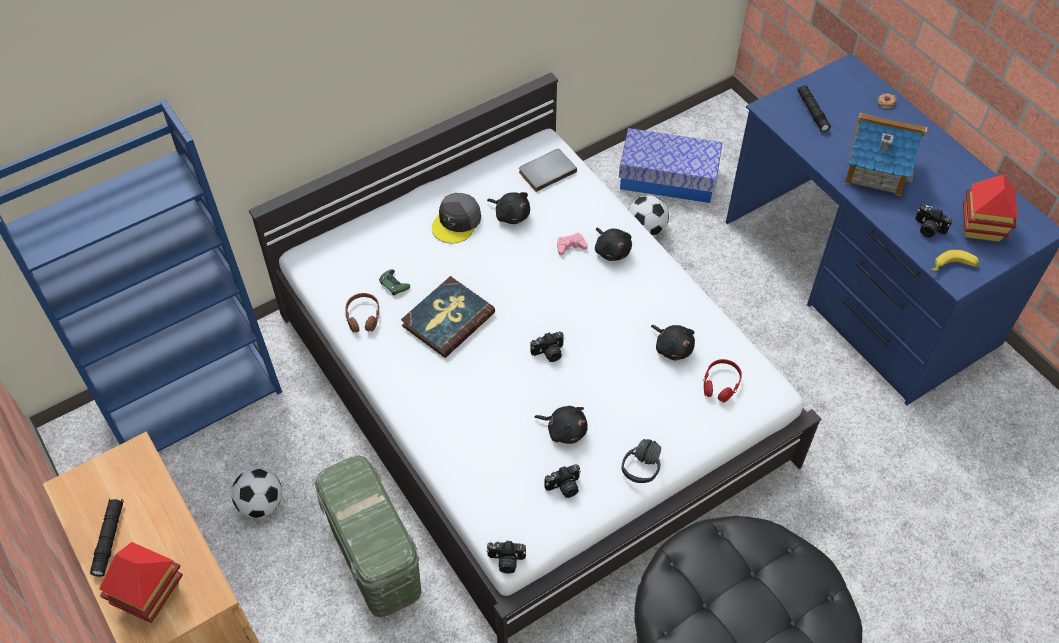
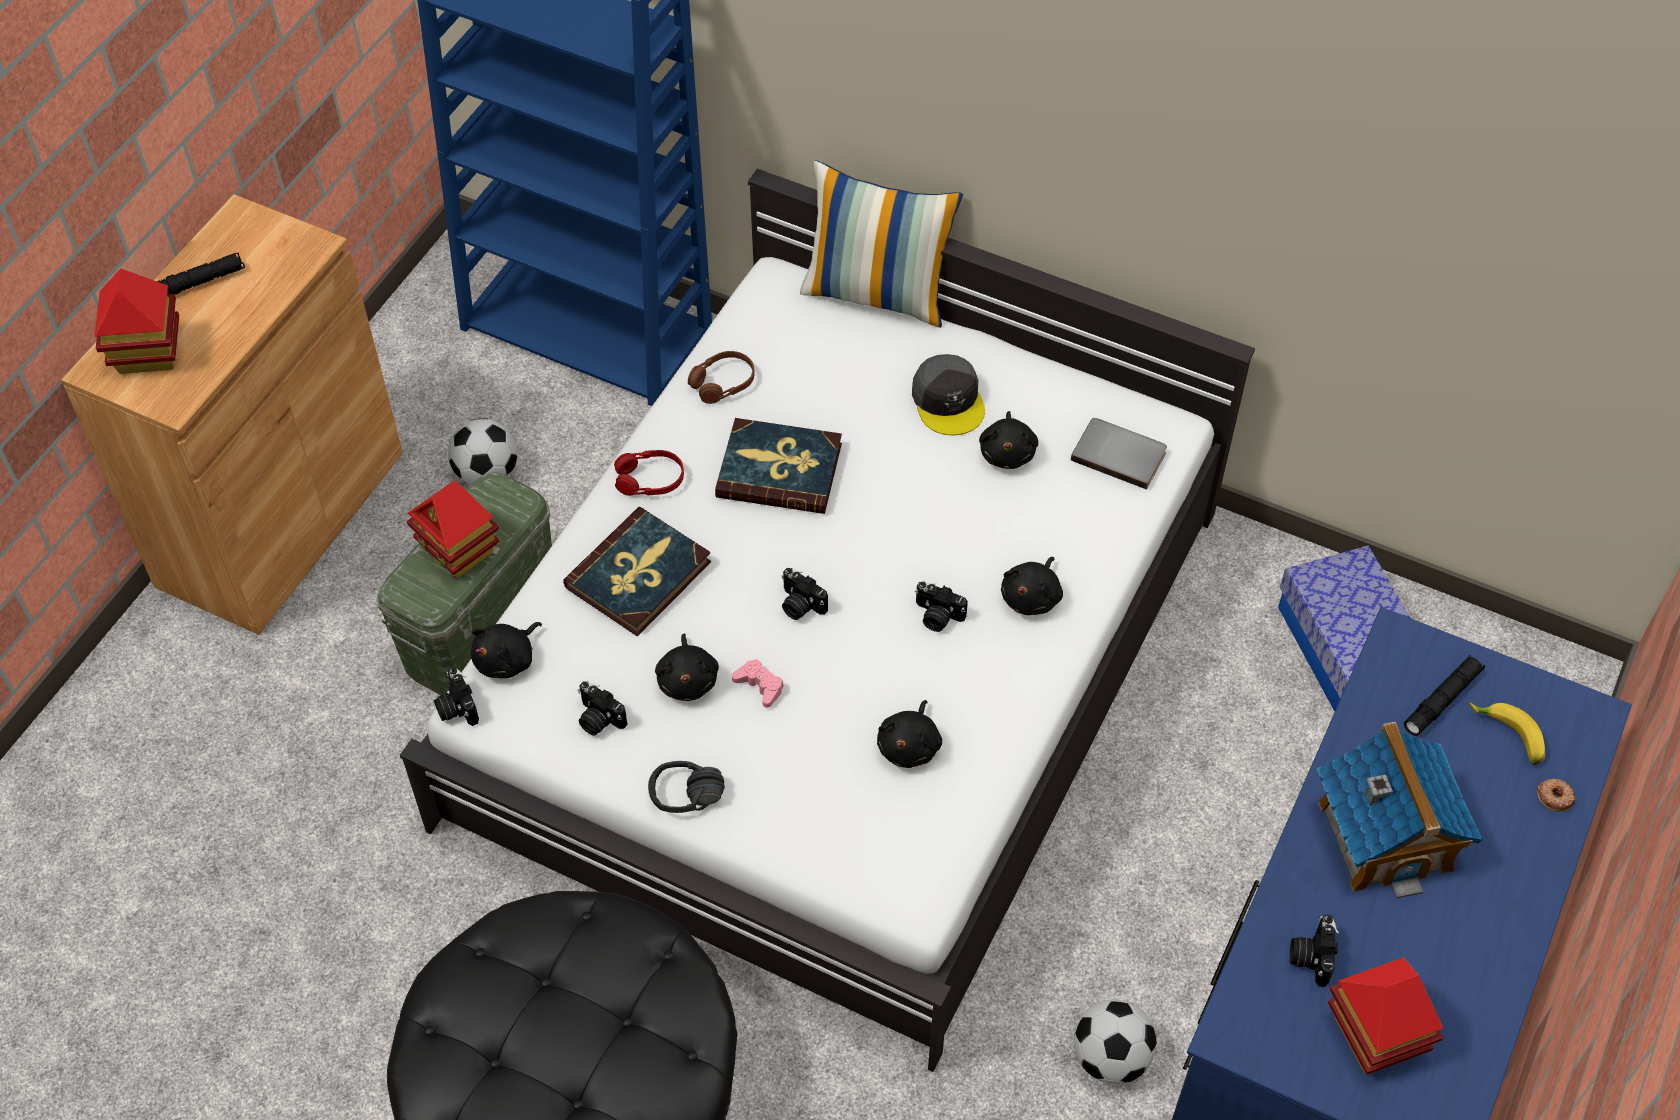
camera: 60 degrees right, 0 degrees up
(356, 216) = (878, 293): none -> pillow
(368, 518) = (459, 551): none -> toy house
(394, 284) = (795, 387): green game controller -> none
(457, 222) = (948, 400): grey cap -> grey cap turned 105 degrees counterclockwise
(475, 420) = (639, 575): none -> book
(488, 517) = (507, 659): none -> black plush toy
(570, 246) = (1003, 545): pink game controller -> pink game controller (760, 686)
(597, 296) = (937, 616): none -> camera
(646, 229) = (1226, 676): football -> football (1110, 1057)
(721, 384) = (885, 832): red headphones -> red headphones (650, 480)
(953, 268) = (1252, 1021): banana -> banana (1507, 737)

